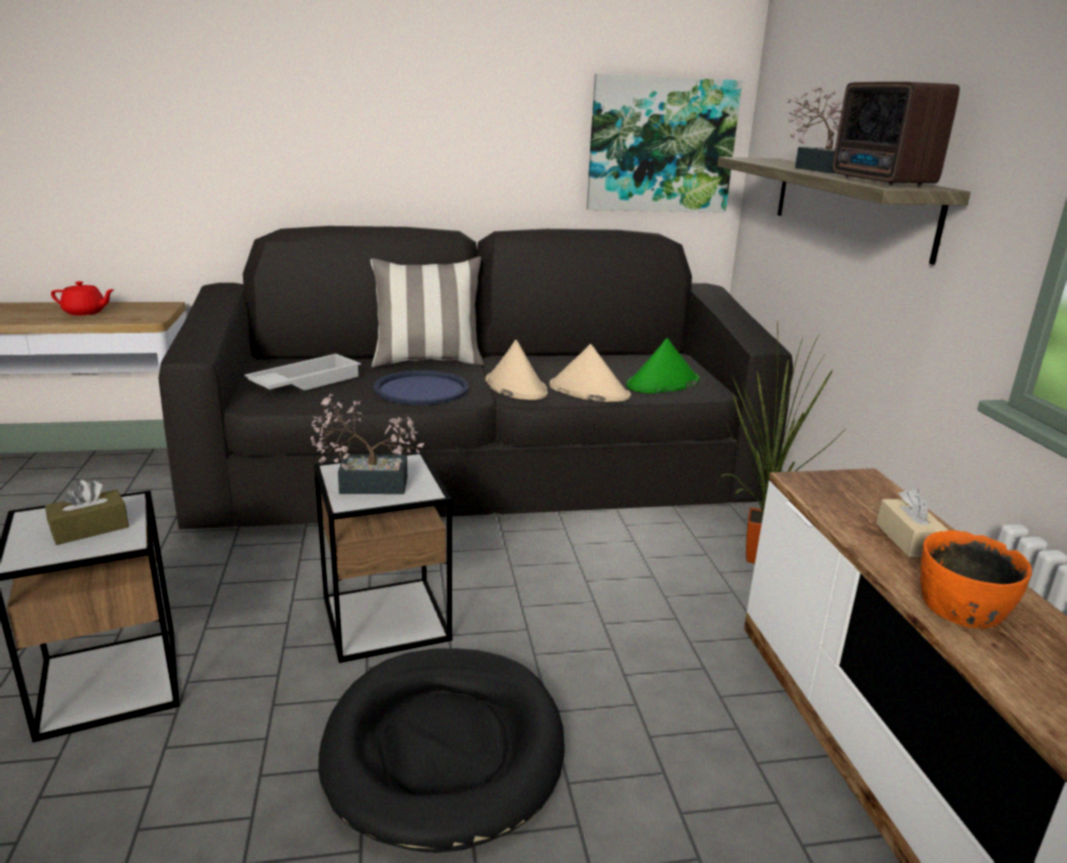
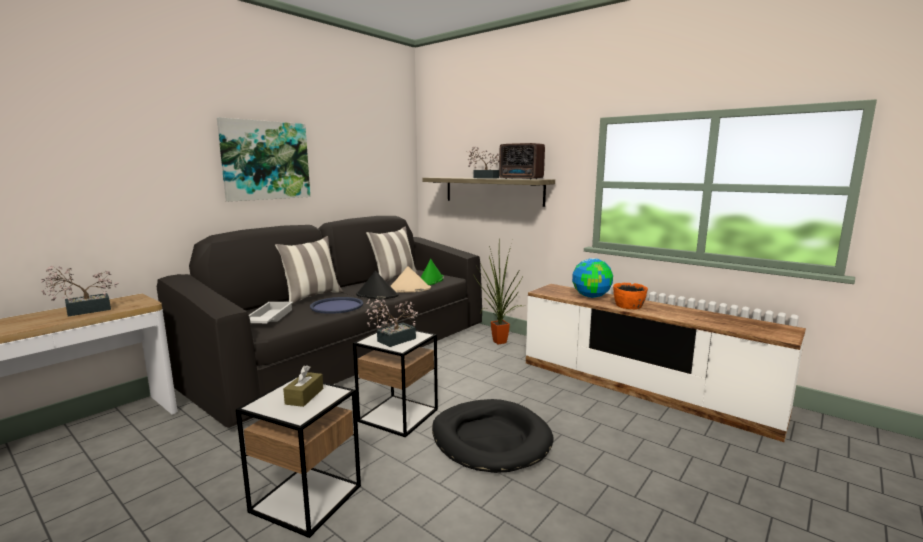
camera: 40 degrees left, 10 degrees down
(85, 312) = (83, 311): red teapot -> potted plant
(515, 387) = (377, 295): beige hat -> black hat
(614, 361) = (394, 278): none -> pillow
(661, 145) = (386, 175): picture -> picture (266, 160)
(908, 540) = (591, 296): beige tissue box -> globe

